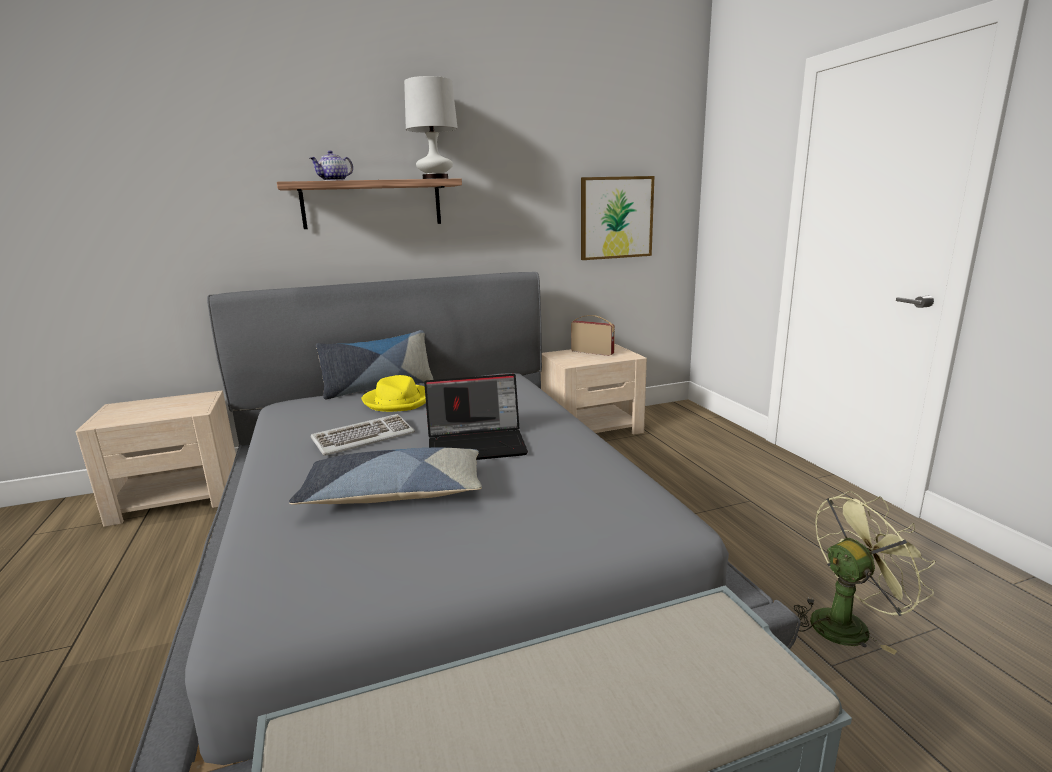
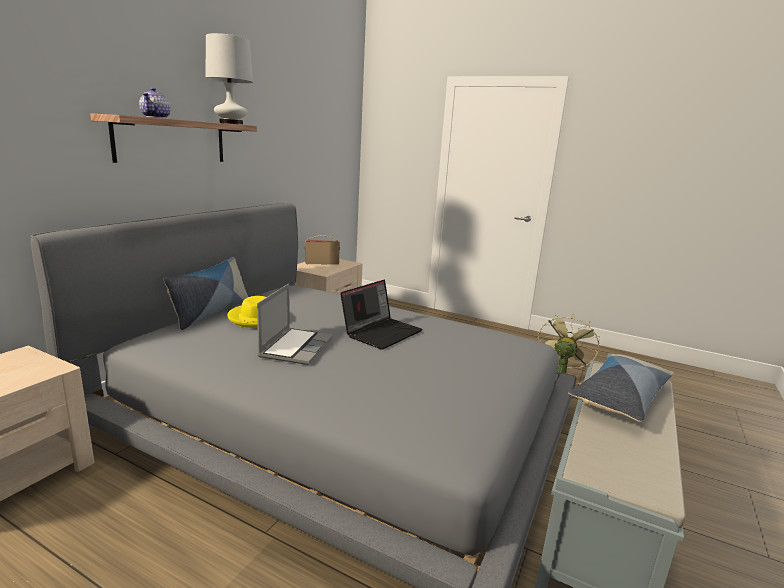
camera: 45 degrees left, 0 degrees up
(364, 437) = (296, 347): keyboard -> laptop
(394, 493) = (397, 371): pillow -> pillow (620, 396)
(616, 218) = (323, 162): picture -> none

